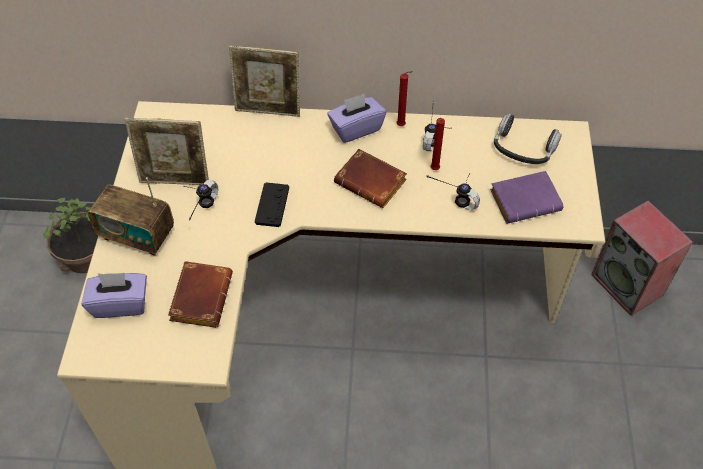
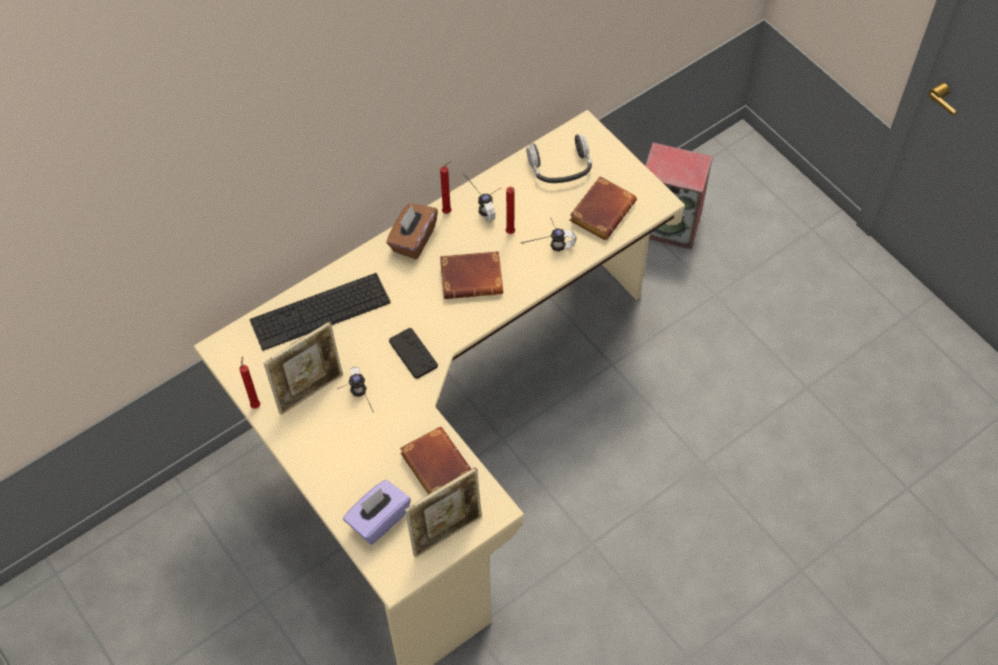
camera: 40 degrees left, 5 degrees up
(85, 255) = (177, 540): potted plant -> none
(132, 164) = (256, 404): none -> red candle
(137, 235) = (330, 458): radio -> none
(240, 133) = (320, 311): none -> keyboard
(268, 111) = (322, 274): picture frame -> picture frame (446, 532)
(356, 128) = (413, 240): purple tissue box -> brown tissue box
(526, 200) = (601, 210): purple book -> brown book

